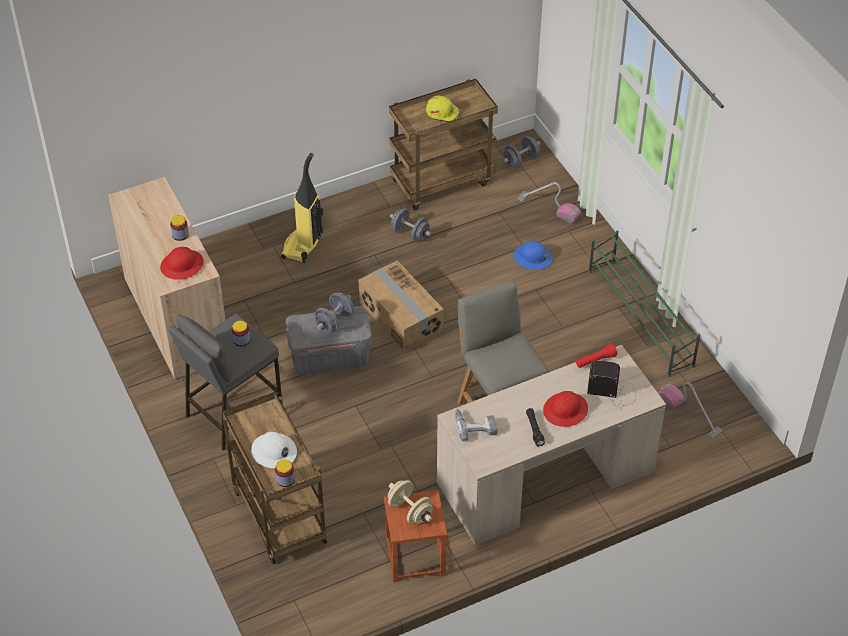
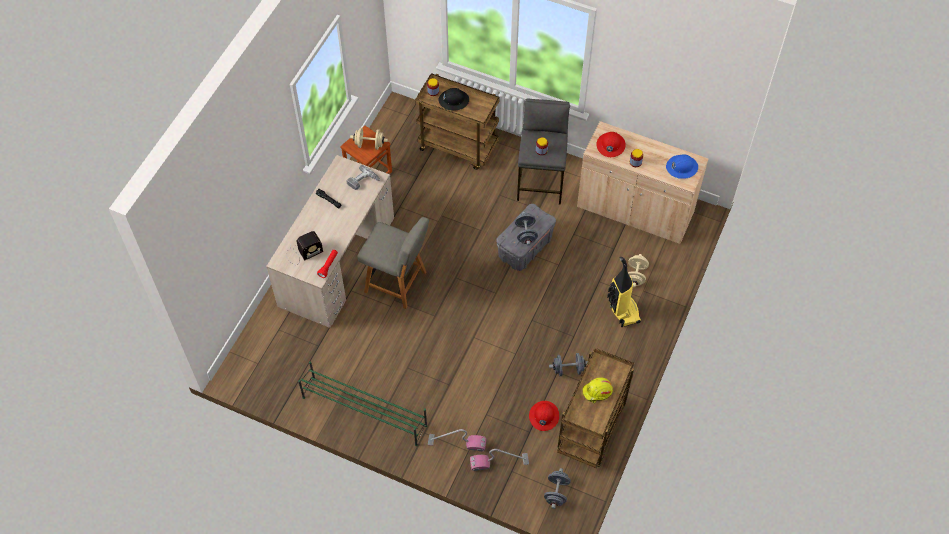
camera: 140 degrees right, 10 degrees up
(254, 264) = (635, 275): none -> beige dumbbell
(274, 452) = (453, 100): white hard hat -> black hard hat
(400, 317) = (512, 303): cardboard box -> none
(533, 258) = (472, 409): blue hard hat -> blue hard hat (681, 167)
(565, 410) = (321, 223): red hard hat -> red hard hat (543, 416)
(689, 414) = (282, 360): vacuum cleaner -> vacuum cleaner (457, 442)

